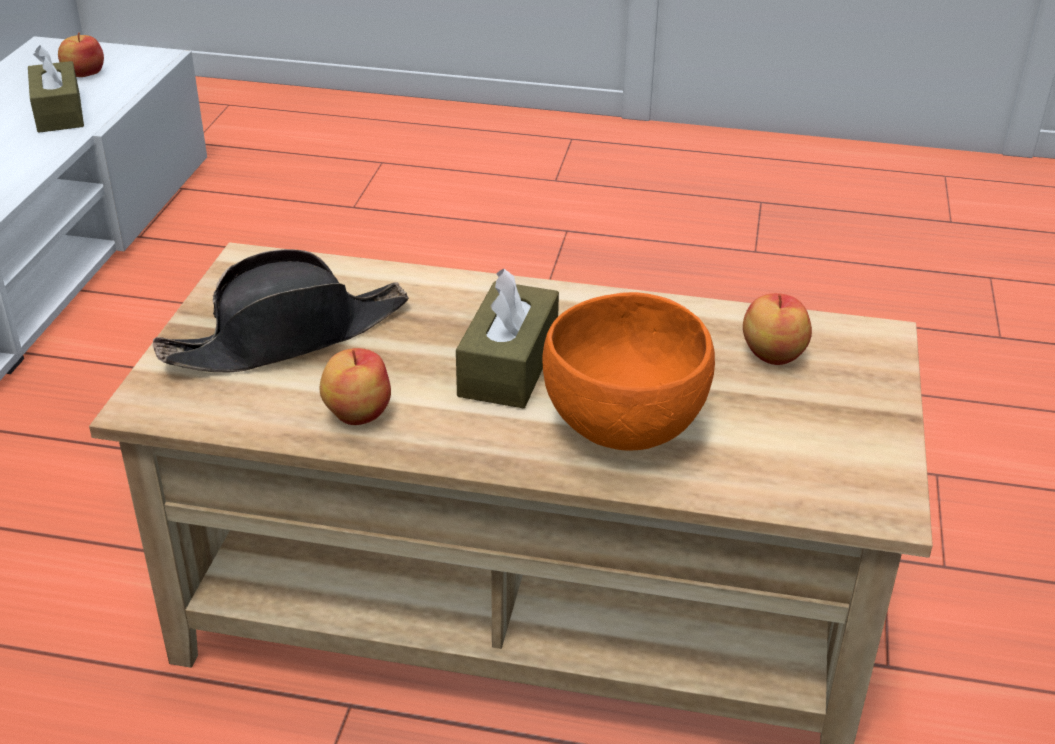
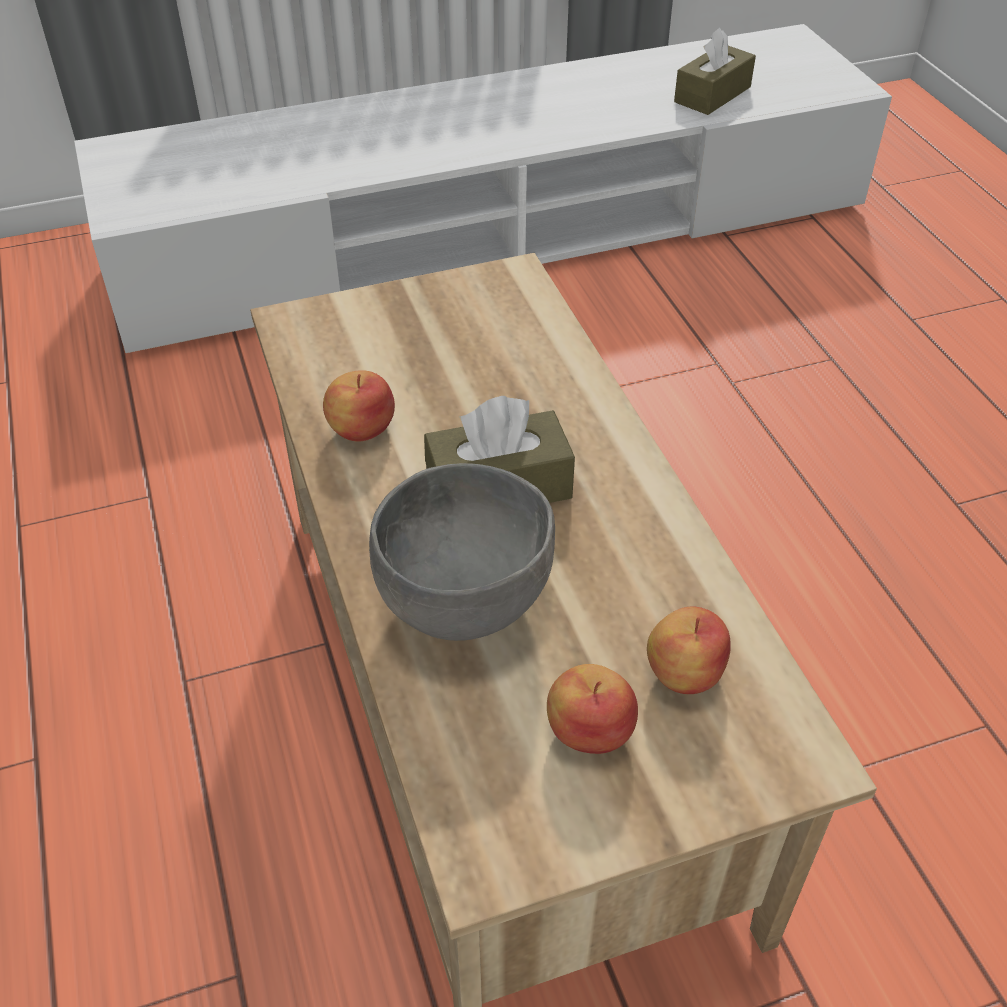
camera: 60 degrees right, 10 degrees up
(84, 73) = (782, 72): apple -> apple (590, 730)
(288, 337) = (431, 345): black hat -> none
(622, 427) = (465, 602): orange bowl -> grey bowl

